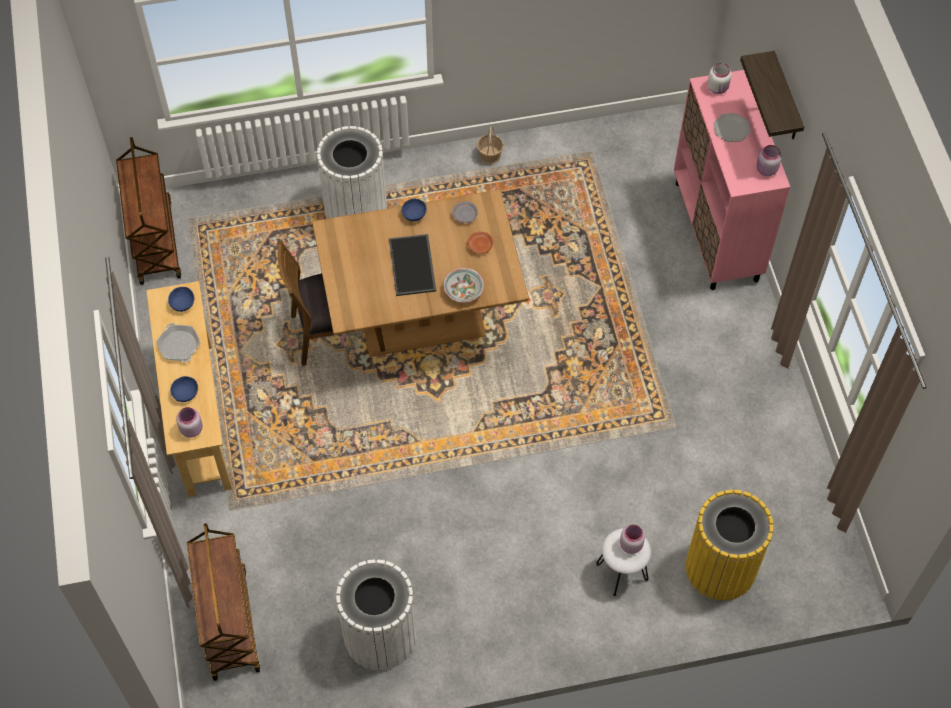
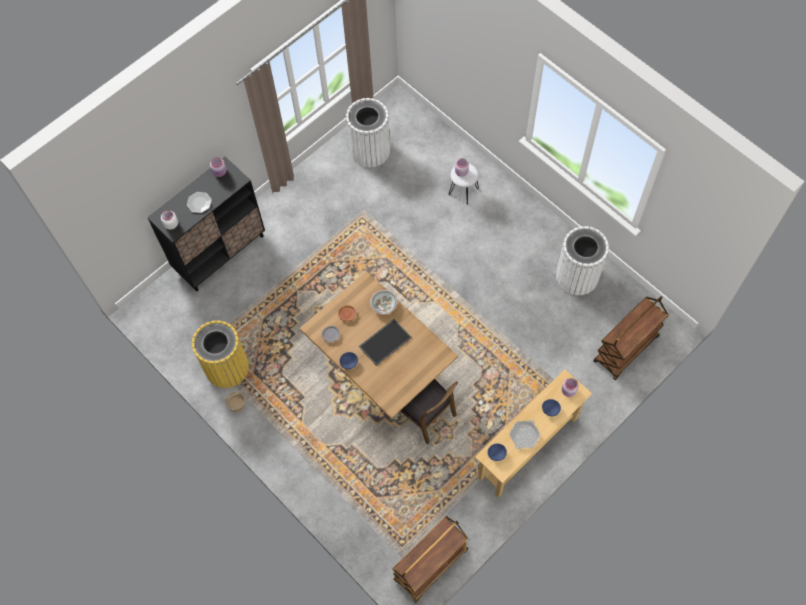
camera: 120 degrees left, 5 degrees up
(356, 209) = (328, 457): white trash can -> white trash can (370, 150)
(716, 231) = (220, 253): pink cabinet -> black cabinet
(721, 567) = (429, 152): yellow trash can -> yellow trash can (227, 367)
(786, 100) = (182, 160): shelf -> none

